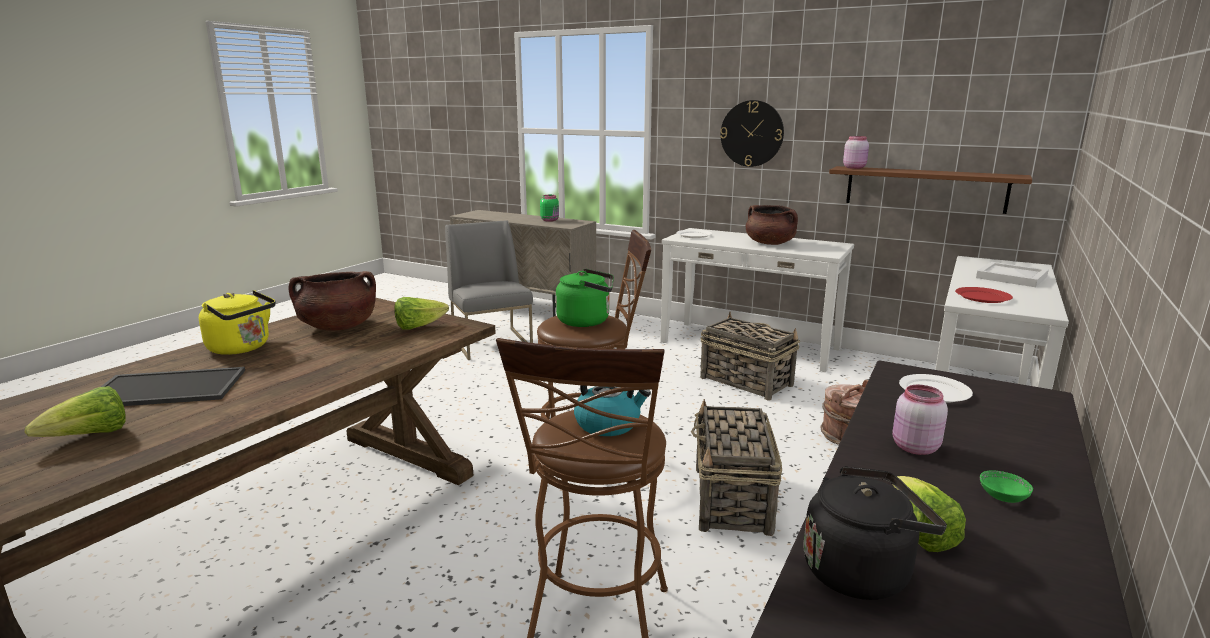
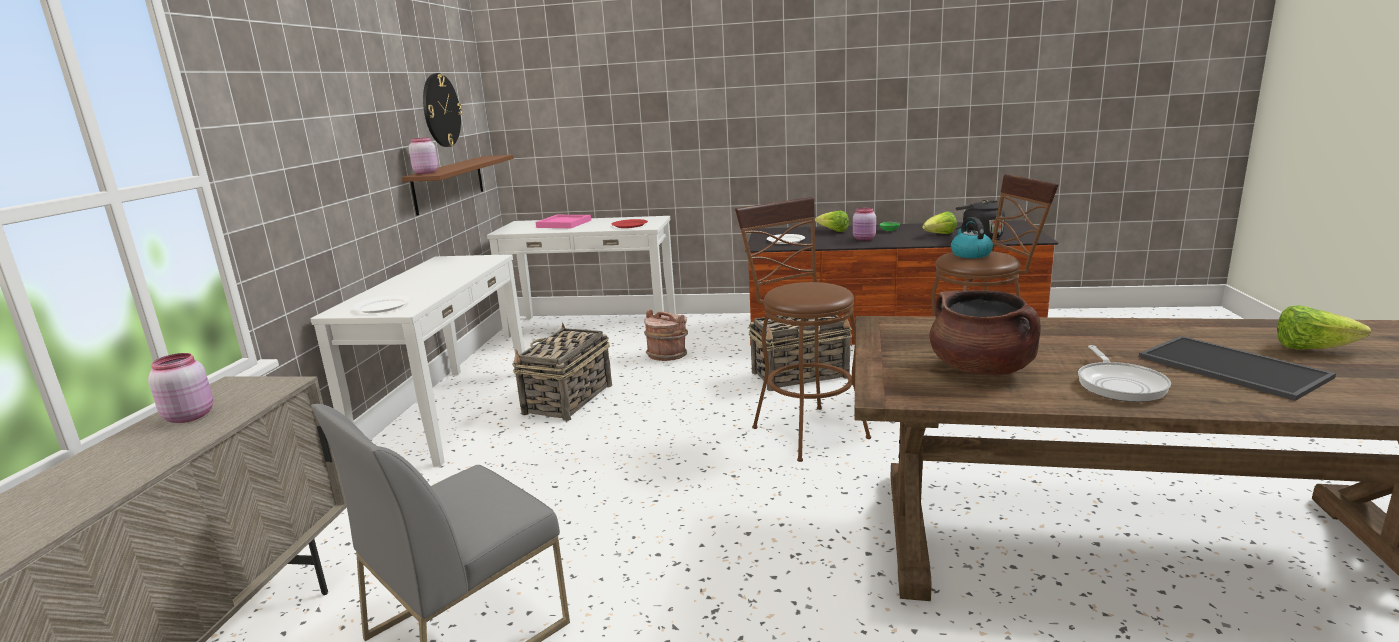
camera: 110 degrees left, 0 degrees up
(242, 348) = (1119, 385): yellow kettle -> frying pan
(419, 327) = (913, 337): lettuce -> lettuce (833, 231)
(550, 220) = (189, 416): green jar -> pink jar
(587, 321) = (807, 287): green kettle -> none
(752, 133) = (330, 152): wall clock -> wall clock (441, 110)
(770, 243) = (440, 276): brown cooking pot -> none
(1012, 277) = (565, 224): white tray -> pink tray

